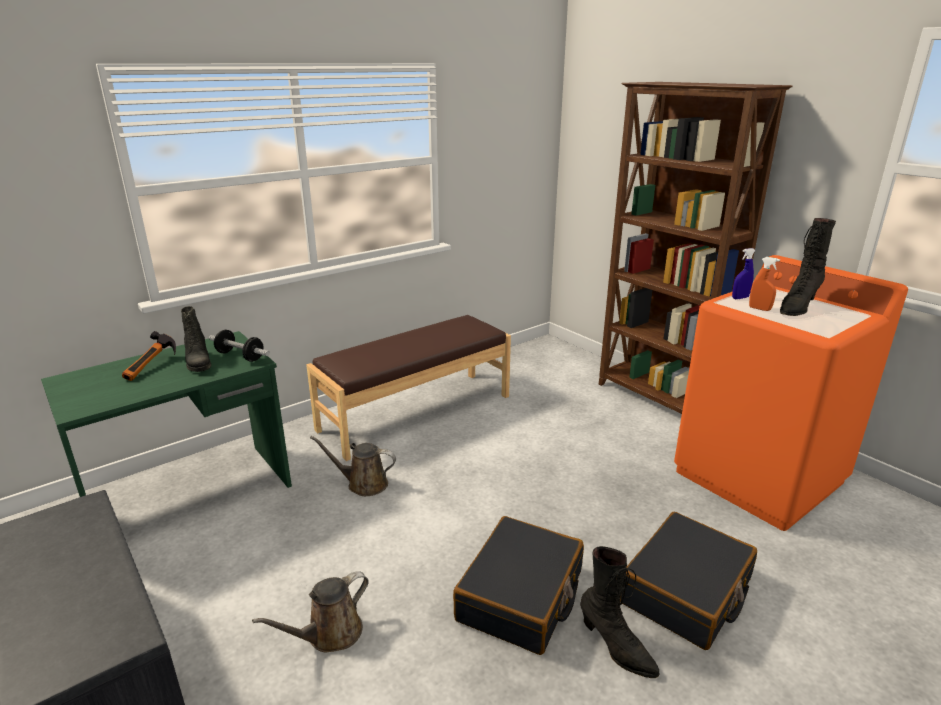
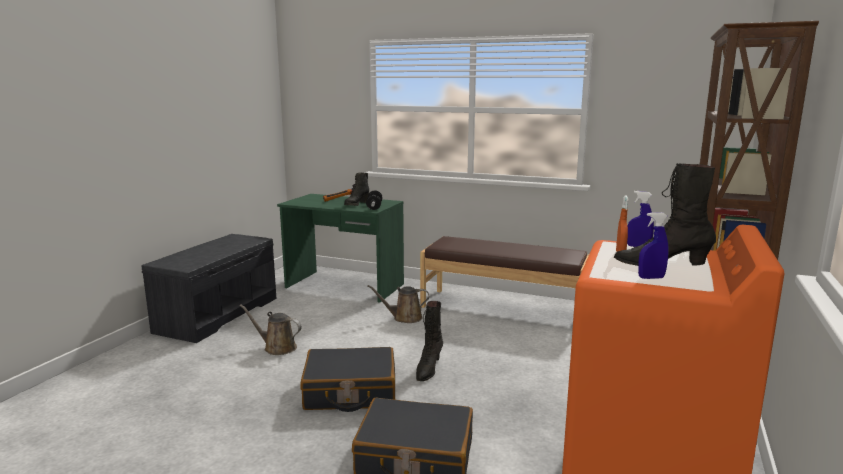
camera: 60 degrees right, 10 degrees down
(363, 484) = (404, 318): brown watering can -> brown watering can turned 75 degrees counterclockwise
(616, 648) = (330, 436): black boot -> black boot (428, 369)
(835, 320) = (651, 278): none -> blue spray bottle

